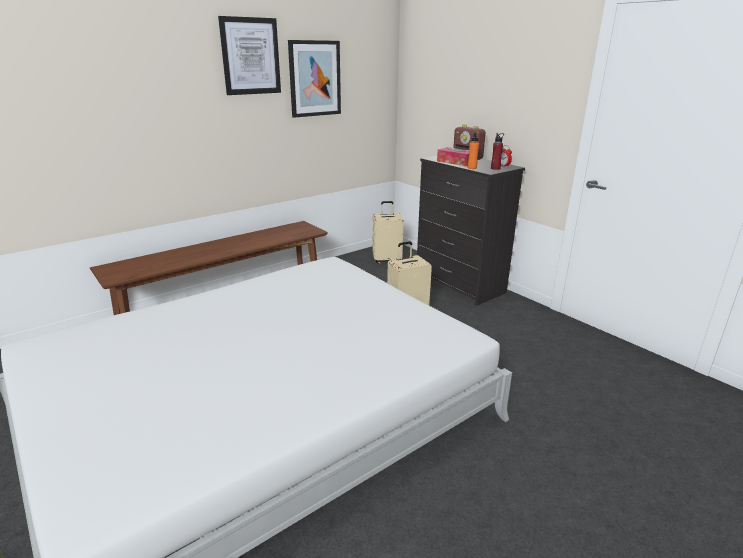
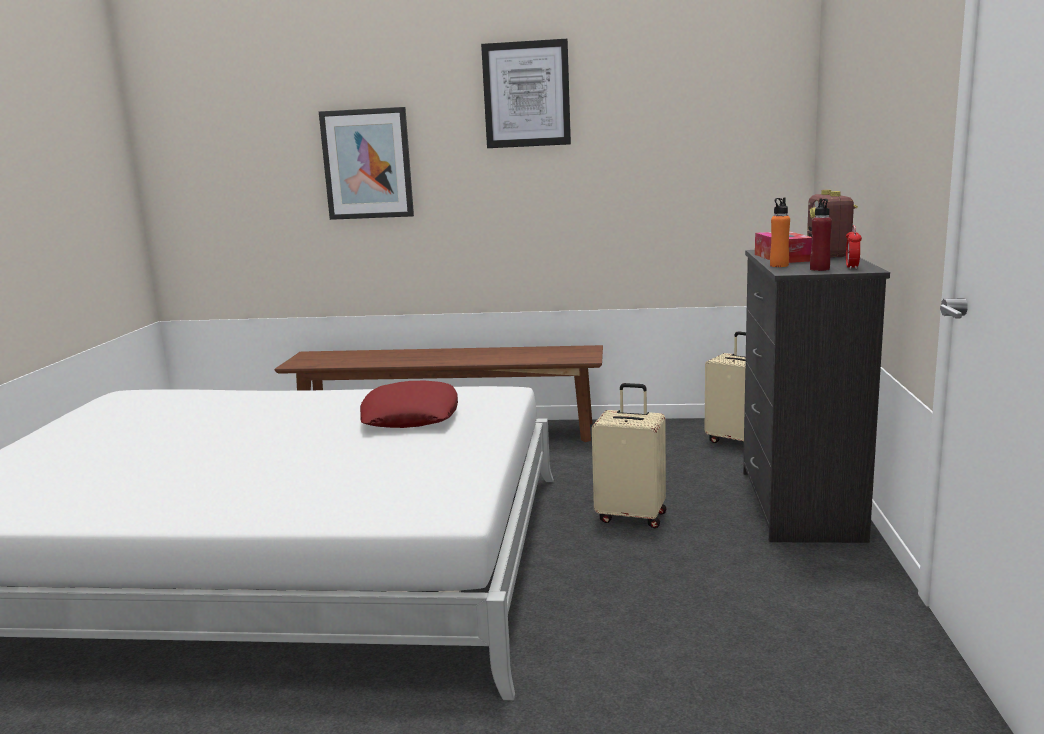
camera: 45 degrees right, 10 degrees down
(315, 78) = (634, 123): picture -> picture (367, 164)
(316, 292) = (410, 416): none -> red pillow

